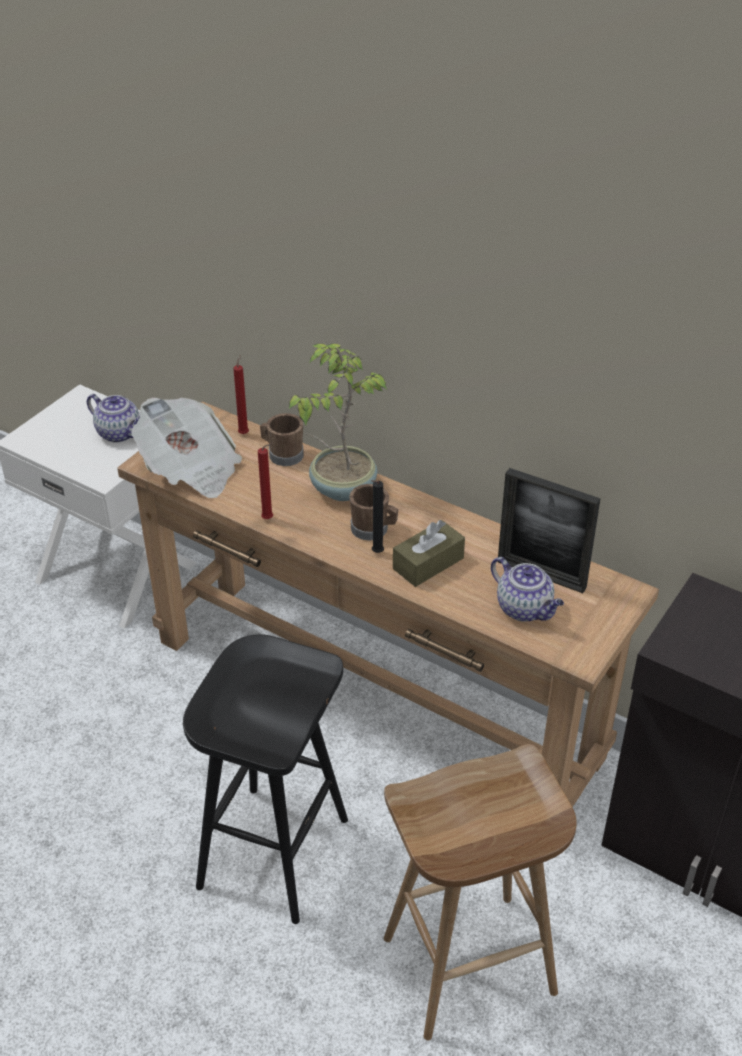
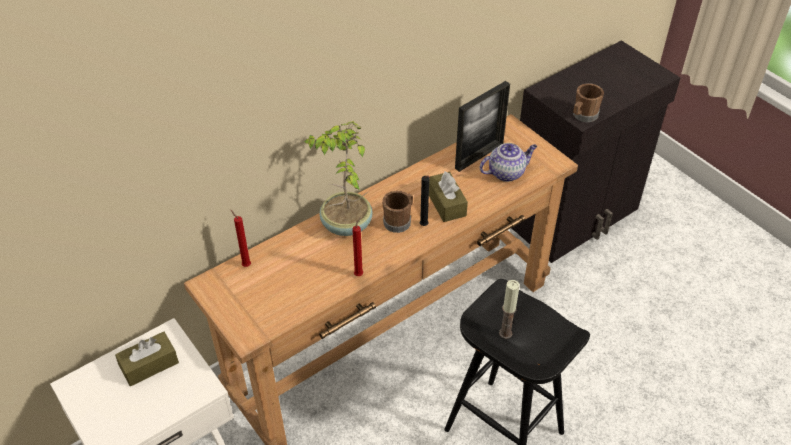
camera: 70 degrees left, 5 degrees up
(120, 433) = (149, 365): teapot -> brown tissue box
(190, 469) = (272, 308): newspaper -> none
(250, 683) = (505, 333): none -> candle
(282, 454) = (287, 248): brown mug -> brown mug (583, 116)
(467, 967) = (616, 352): brown stool -> none

